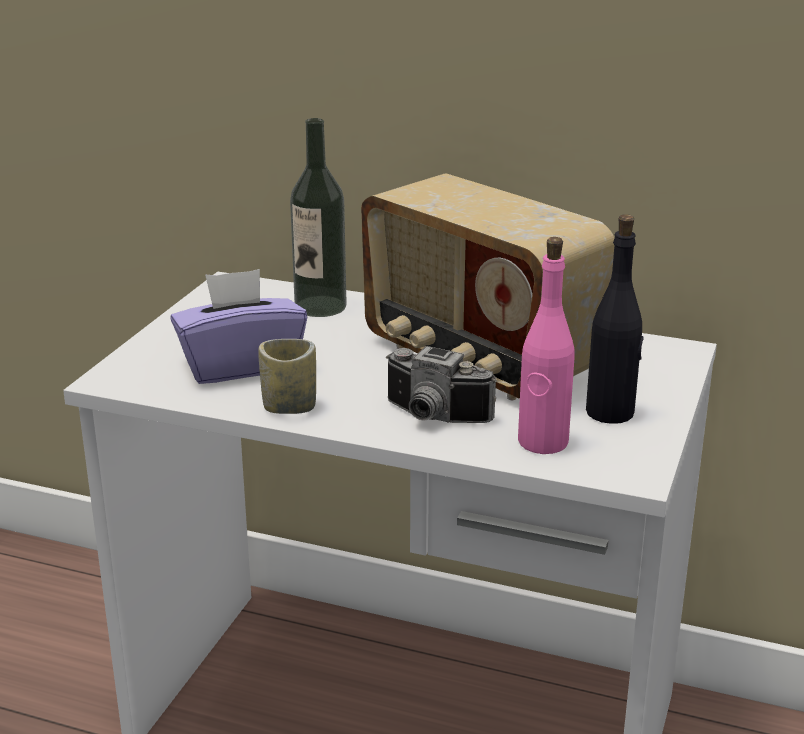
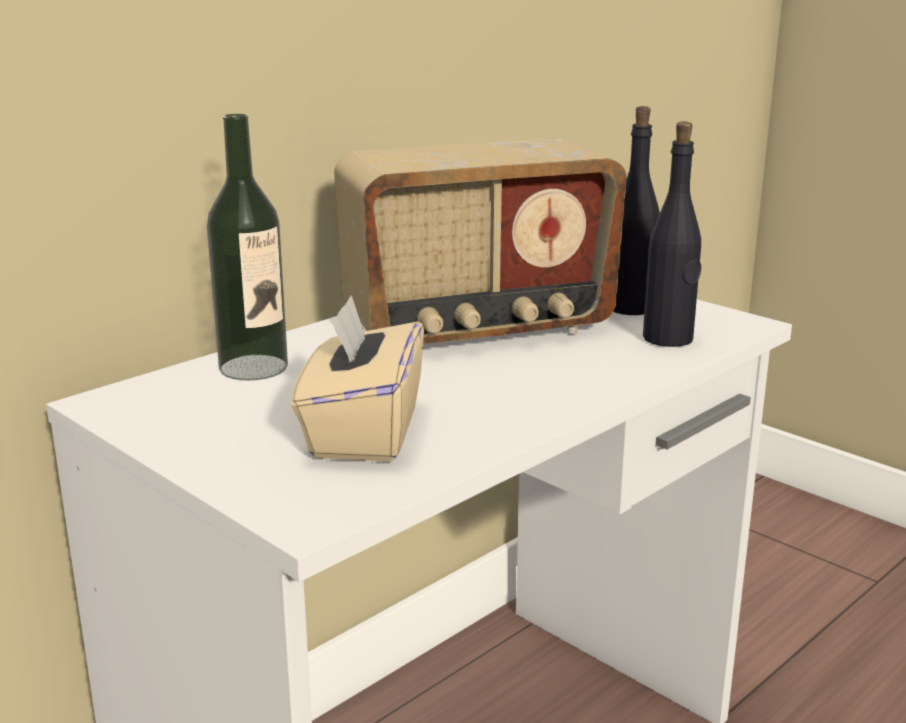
camera: 65 degrees left, 5 degrees down
(240, 365) = (363, 432): purple tissue box -> beige tissue box
(289, 407) = (501, 424): cup -> none
(432, 417) = (585, 367): camera -> none
(542, 442) = (668, 339): pink bottle -> black bottle

